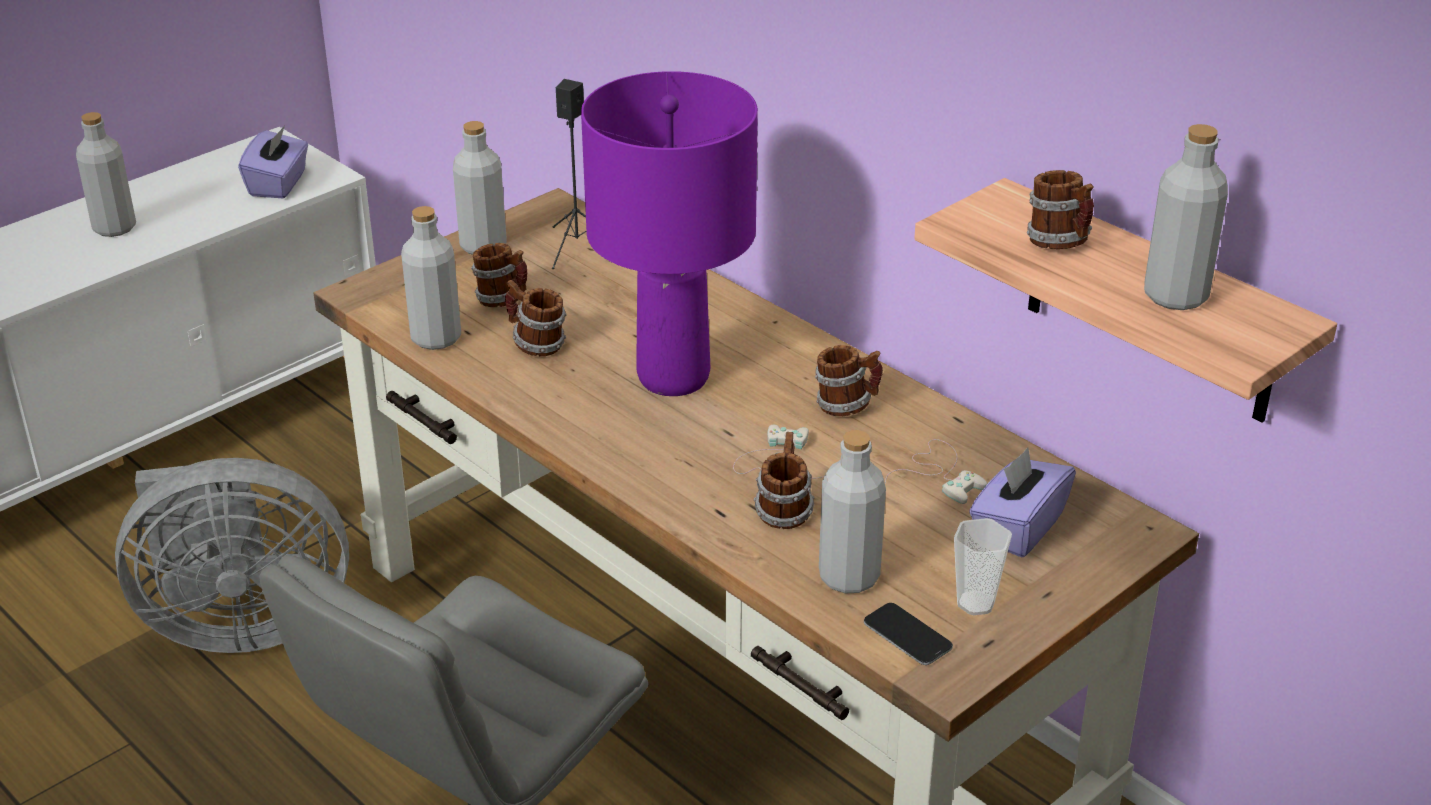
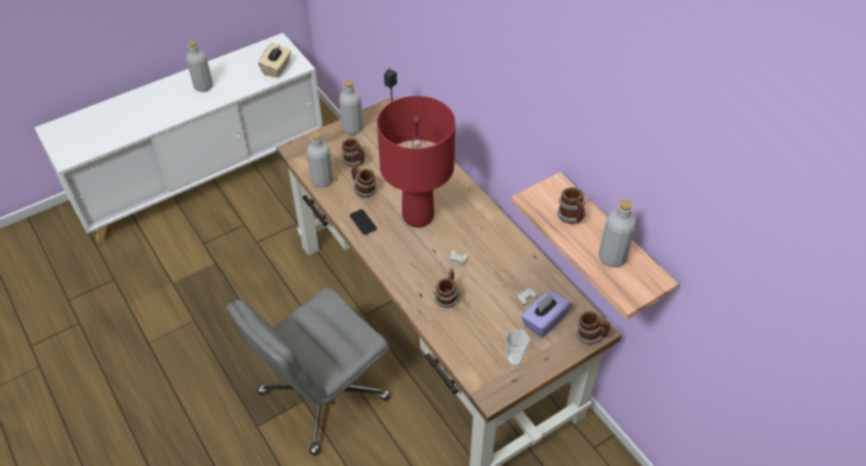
camera: 10 degrees right, 15 degrees up
(242, 624) = (245, 268): grey fan -> none
(278, 184) = (277, 68): purple tissue box -> beige tissue box
(673, 378) = (418, 217): purple table lamp -> red table lamp
(846, 406) = (488, 243): mug -> mug (590, 336)
(849, 577) = (465, 337): grey bottle -> none
(907, 635) = (481, 371): phone -> phone (363, 223)

